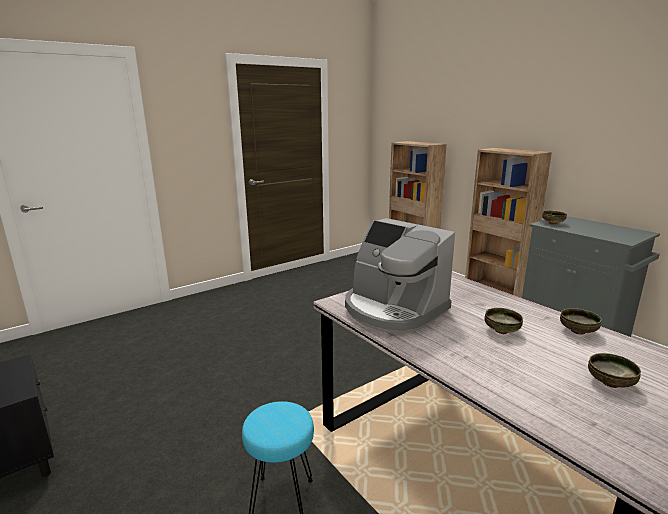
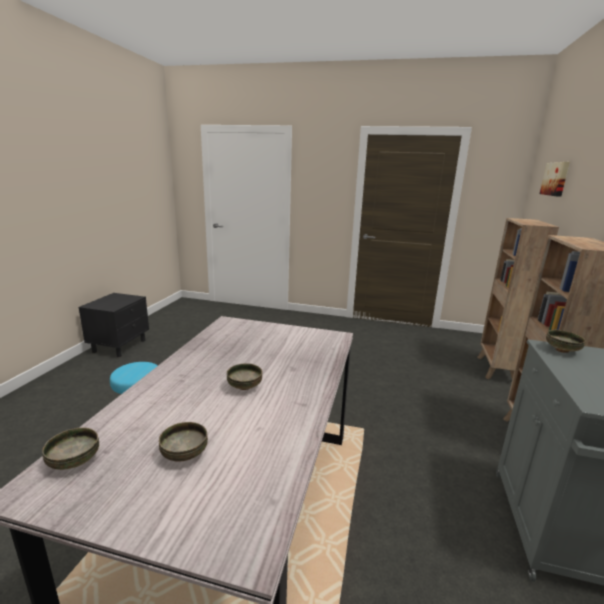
camera: 50 degrees right, 0 degrees up
(393, 310) = (236, 340): coffee machine -> none
(419, 106) = (556, 179): none -> picture
(577, 332) = (286, 425): bowl -> bowl (73, 462)

